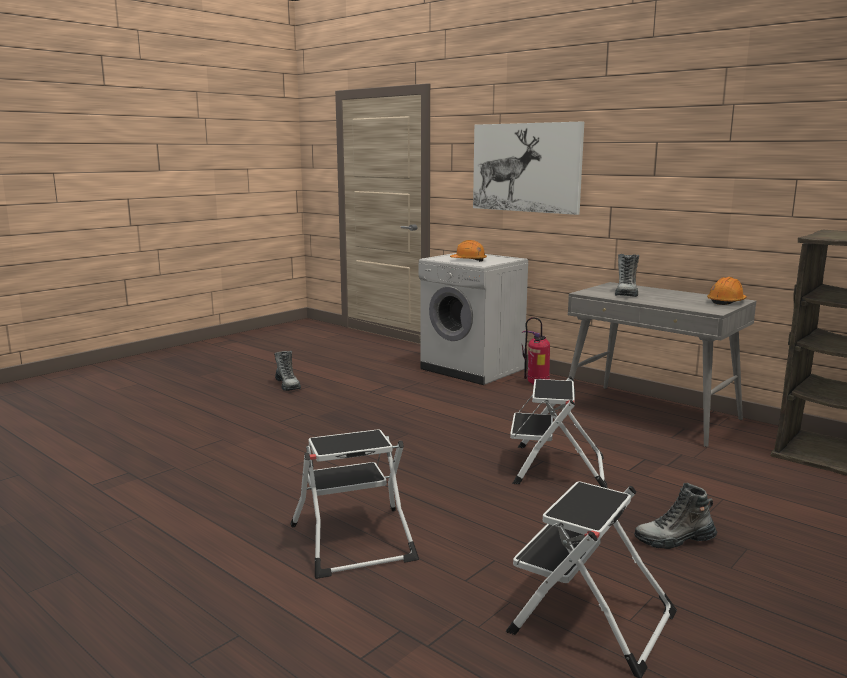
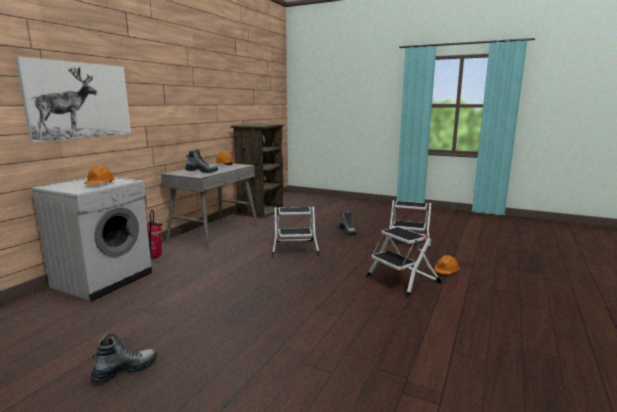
camera: 105 degrees left, 0 degrees up
(362, 604) = (446, 271): none -> orange hard hat

